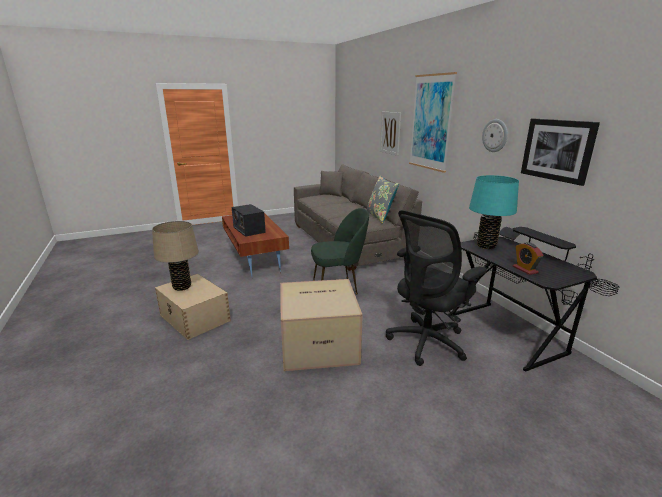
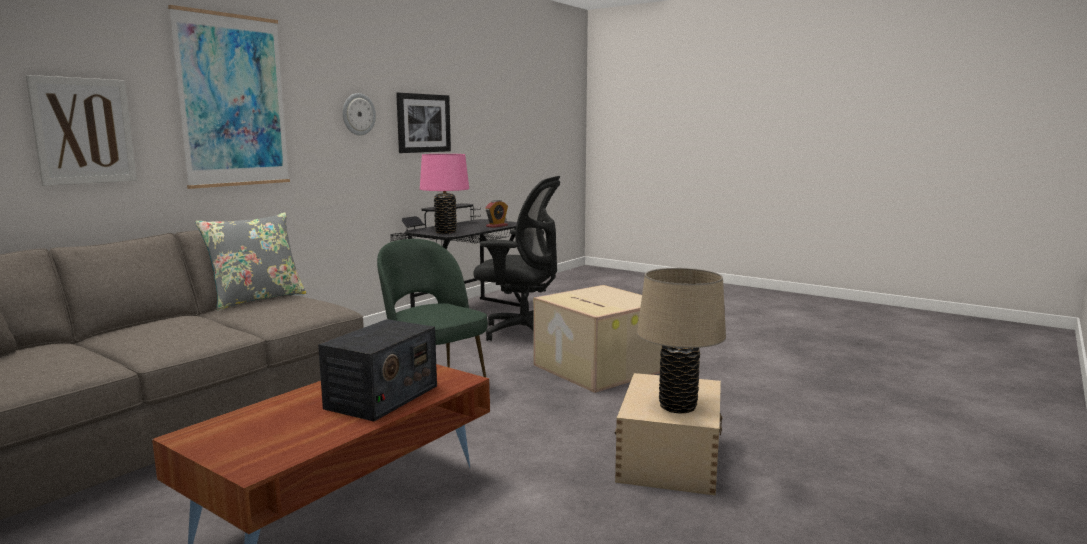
camera: 120 degrees left, 10 degrees down
(486, 246) = (445, 232): turquoise table lamp -> pink table lamp

